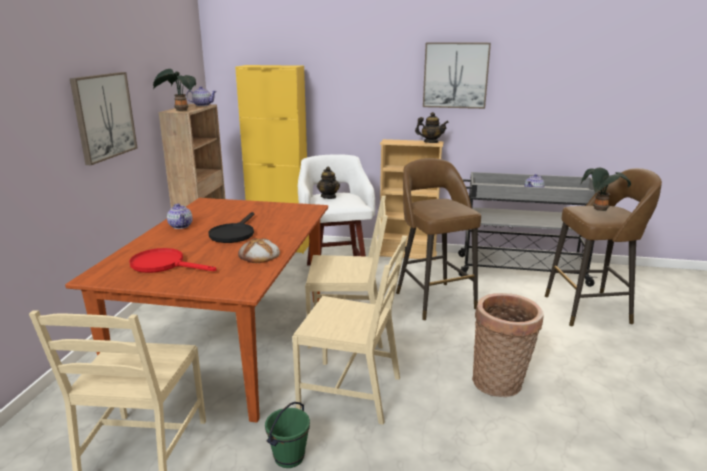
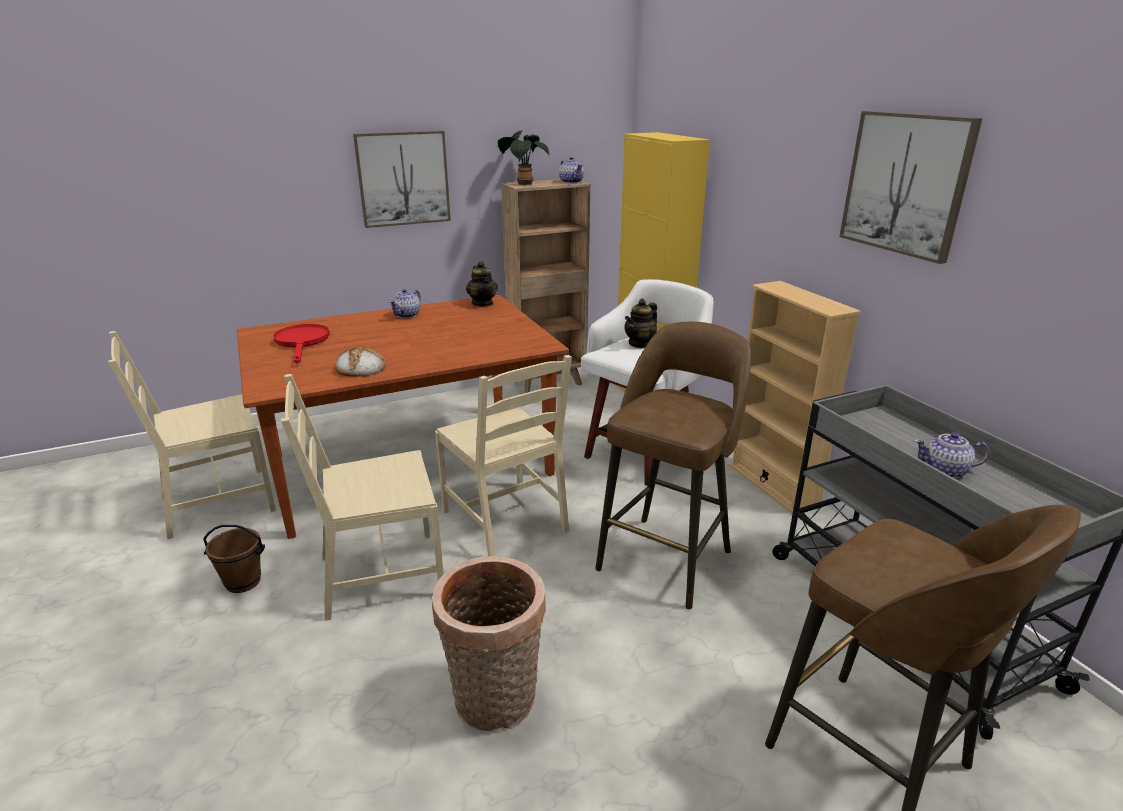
camera: 55 degrees right, 5 degrees up
(234, 233) = (411, 339): black frying pan -> none
(289, 457) = (243, 581): green bucket -> brown bucket
(351, 391) = (380, 575): beige chair -> beige chair turned 90 degrees clockwise
(431, 142) = (829, 305): teapot -> teapot (483, 303)
(600, 210) = (920, 560): potted plant -> none

